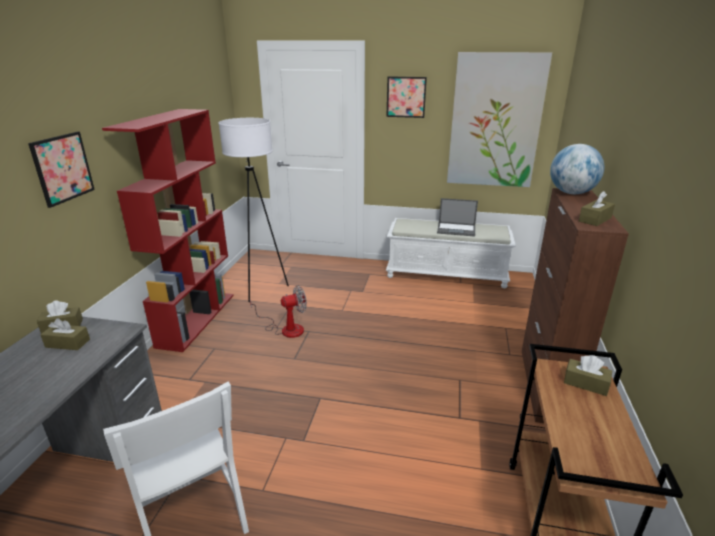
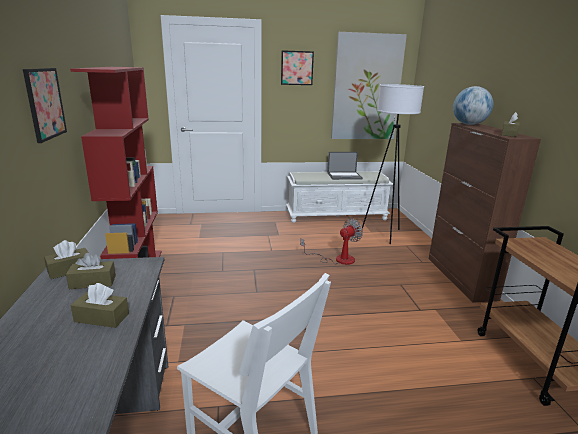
camera: 20 degrees left, 5 degrees down
(261, 289) = (186, 243): white floor lamp -> white floor lamp (383, 234)
(286, 329) = (232, 271): fan -> fan (337, 259)
(585, 383) = (544, 247): brown tissue box -> brown tissue box (101, 318)

